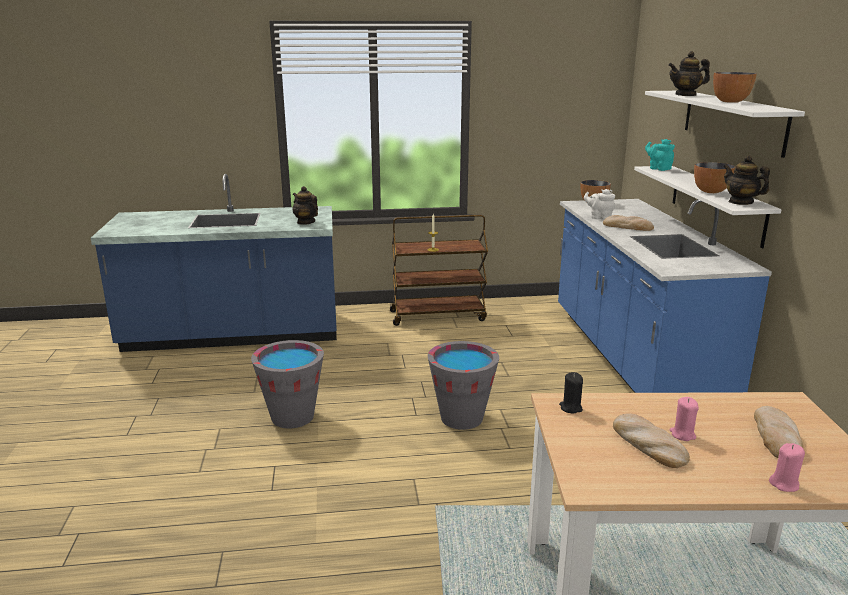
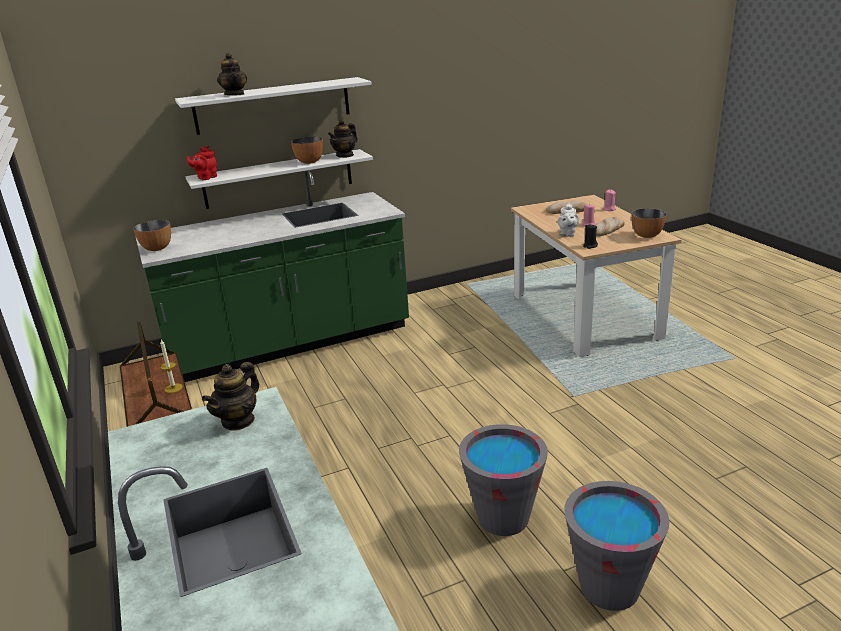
camera: 105 degrees left, 5 degrees up
(461, 418) = (441, 409): grey bucket -> grey bucket (609, 587)
(599, 217) = (224, 241): white teapot -> white teapot (567, 234)
(627, 226) = (260, 230): bread -> none
(632, 359) = (290, 343): blue counter -> green counter
(658, 168) = (206, 178): turquoise teapot -> red teapot
(730, 101) = (297, 86): bowl -> bowl (647, 235)

